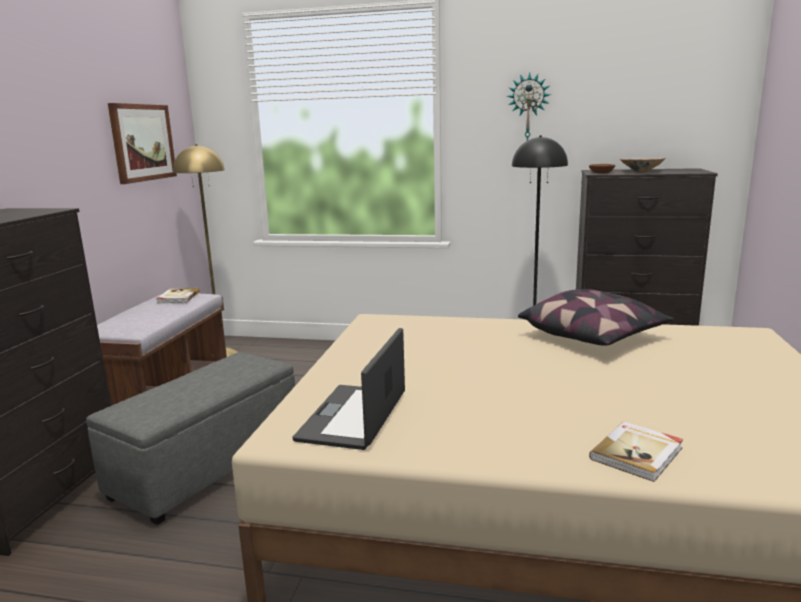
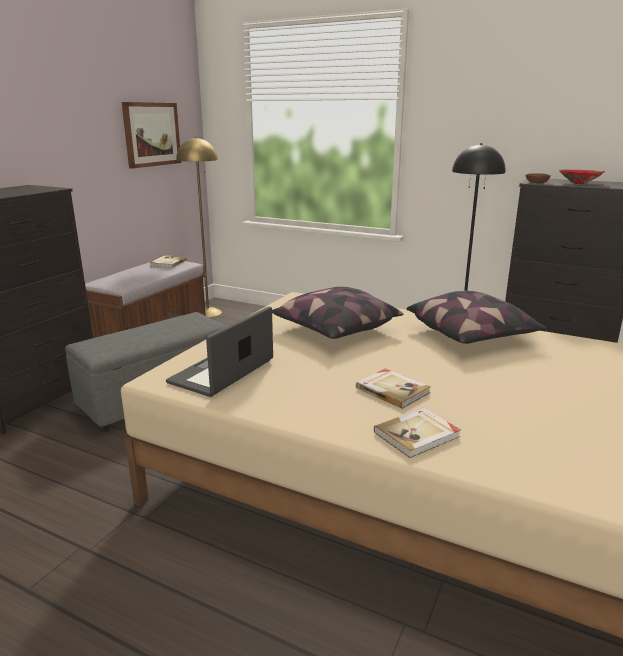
camera: 15 degrees right, 5 degrees up
(445, 350) = (335, 330): none -> pillow
(528, 113) = (482, 120): wall clock -> none
(566, 407) = (392, 390): none -> book
(641, 171) = (579, 183): beige bowl -> red bowl

